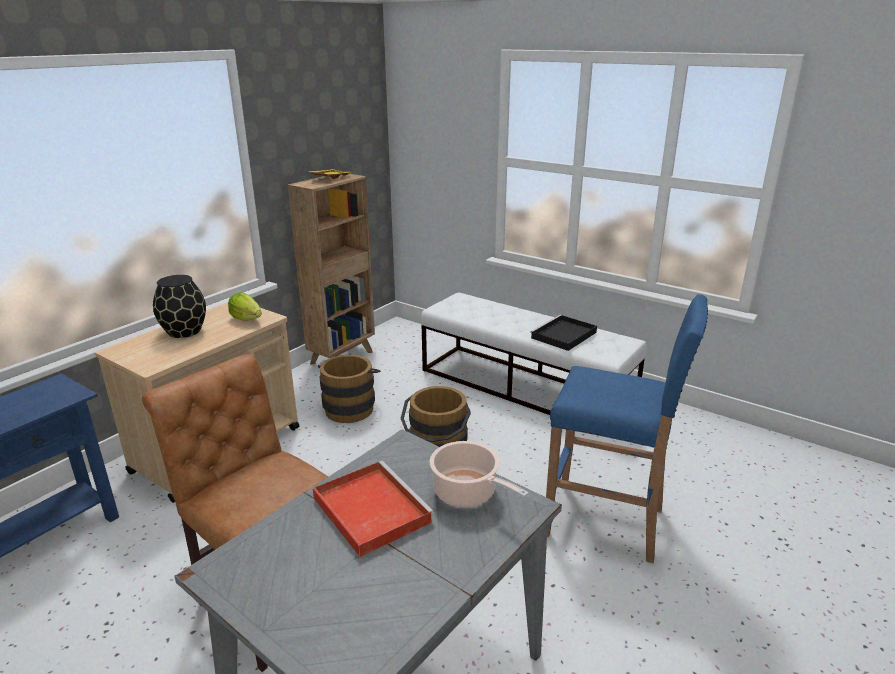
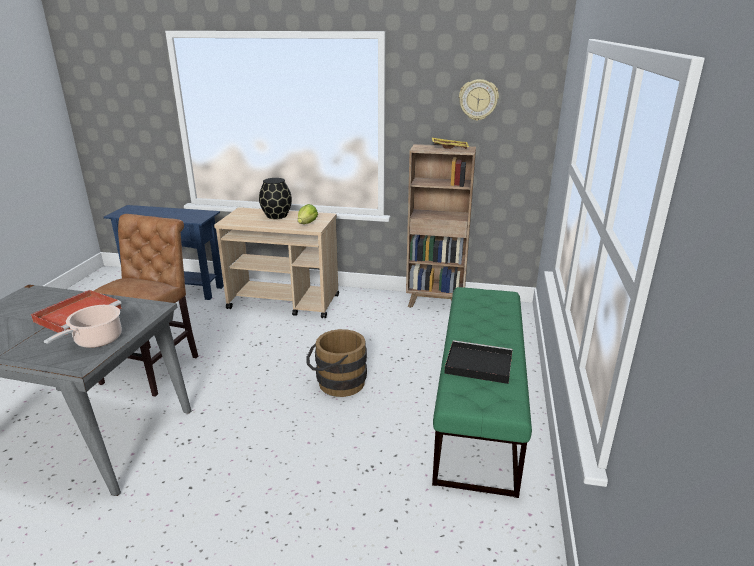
camera: 65 degrees right, 0 degrees up
(330, 121) = (478, 100): none -> wall clock
(350, 407) = (367, 329): brown bucket -> none
(525, 387) = (478, 405): white bench -> green bench
(607, 522) = (283, 507): blue stool -> none

